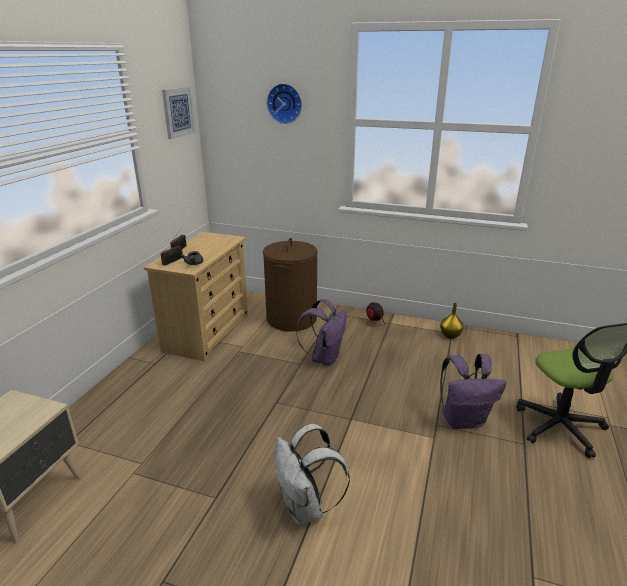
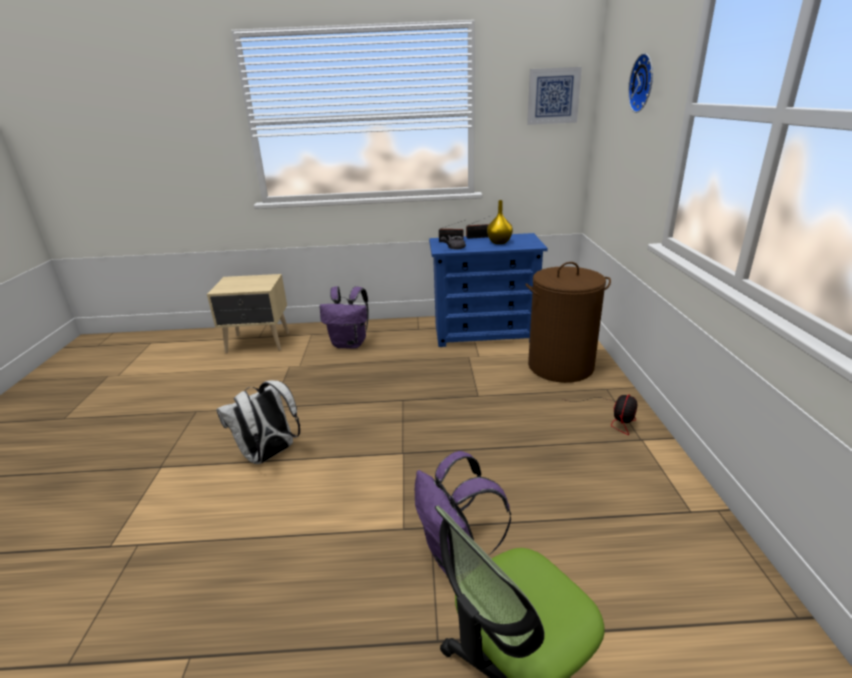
camera: 70 degrees right, 0 degrees up
(207, 332) = (484, 333): beige dresser -> blue dresser
(324, 358) = (502, 408): purple backpack -> purple backpack (350, 344)
(450, 335) = (680, 511): yellow vase -> yellow vase (499, 242)

